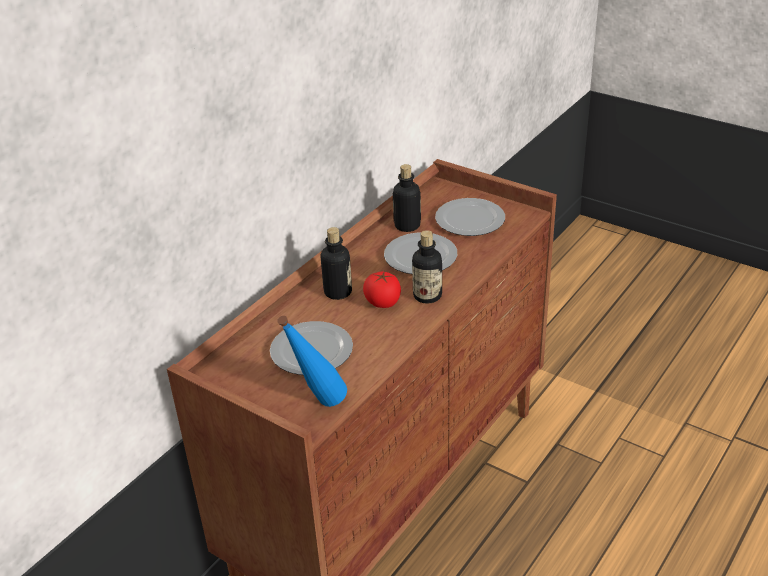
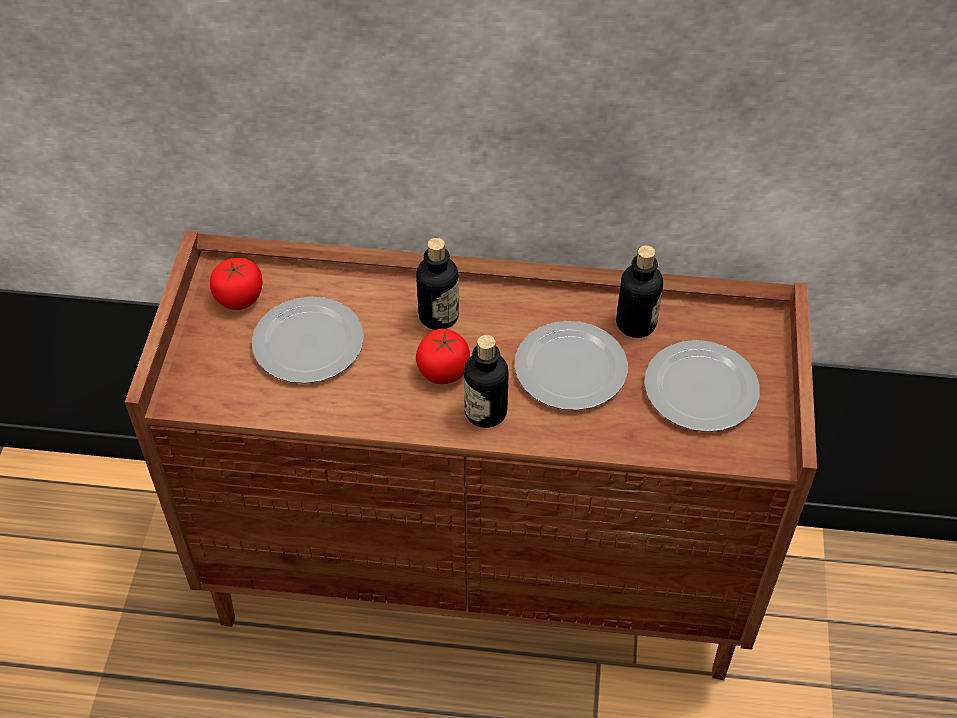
camera: 60 degrees right, 15 degrees up
(242, 372) = (239, 298): none -> tomato
(318, 406) = (213, 394): blue bottle -> none

